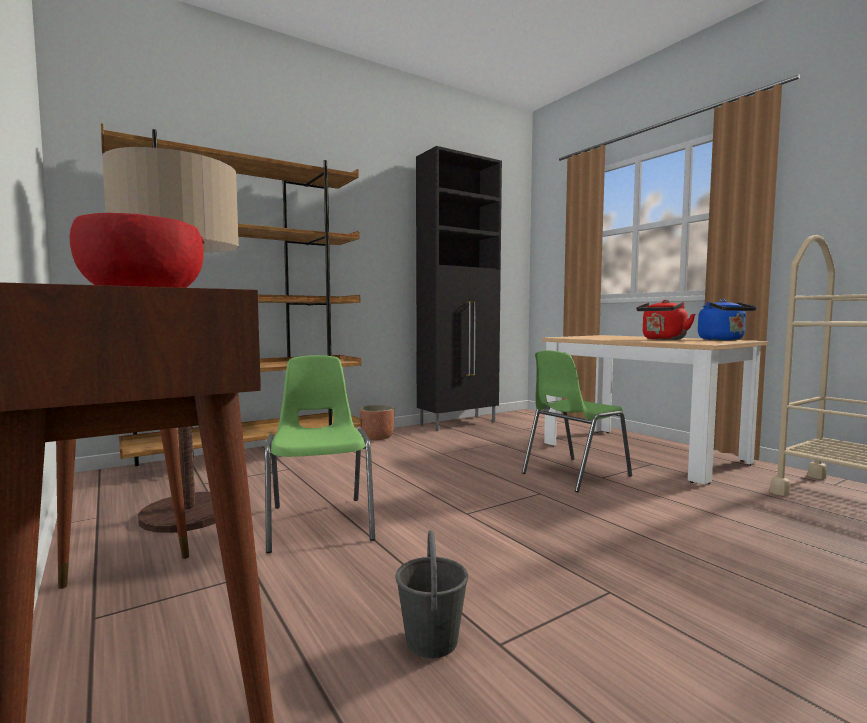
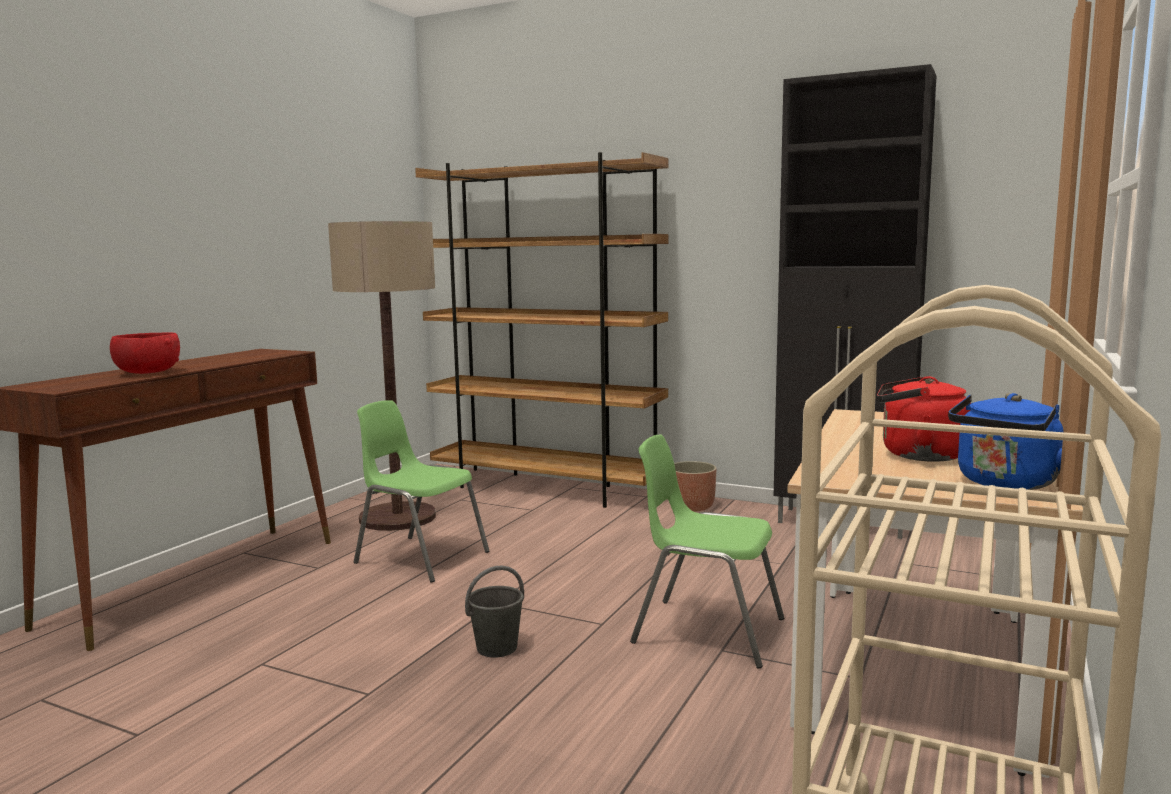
camera: 60 degrees right, 5 degrees up
(320, 522) = (420, 557): green chair -> green chair turned 105 degrees counterclockwise
(431, 640) = (257, 641): grey bucket -> grey bucket (497, 647)

